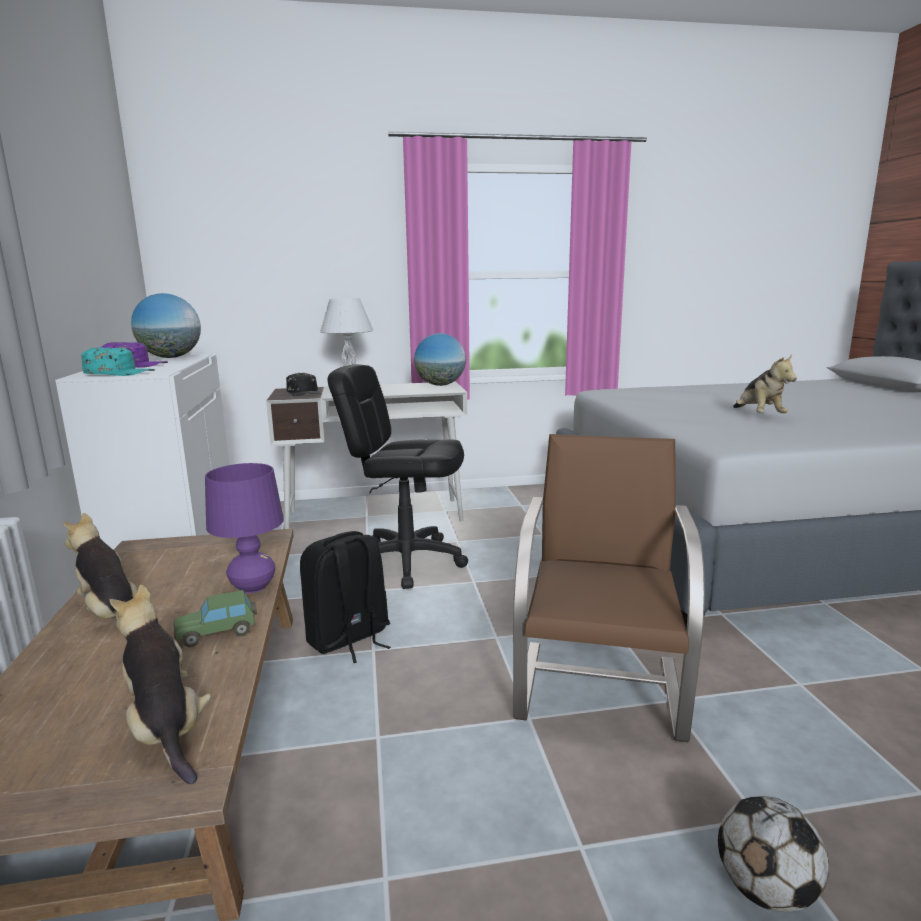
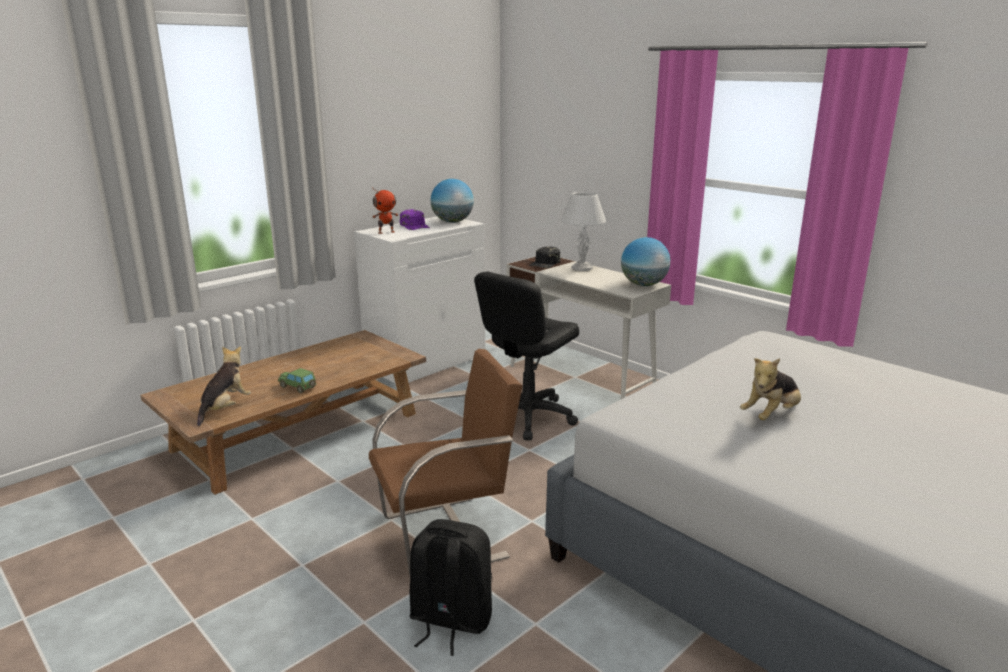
camera: 55 degrees right, 5 degrees up
(113, 615) = (294, 362): plush toy -> none
(119, 372) = (386, 232): turquoise cap -> toy robot
(253, 587) = (346, 376): purple table lamp -> none
(348, 639) = (413, 437): black backpack -> black backpack (450, 621)
(406, 561) = (527, 416): black office chair -> black office chair turned 120 degrees counterclockwise
(765, 889) = (309, 631): football -> none

